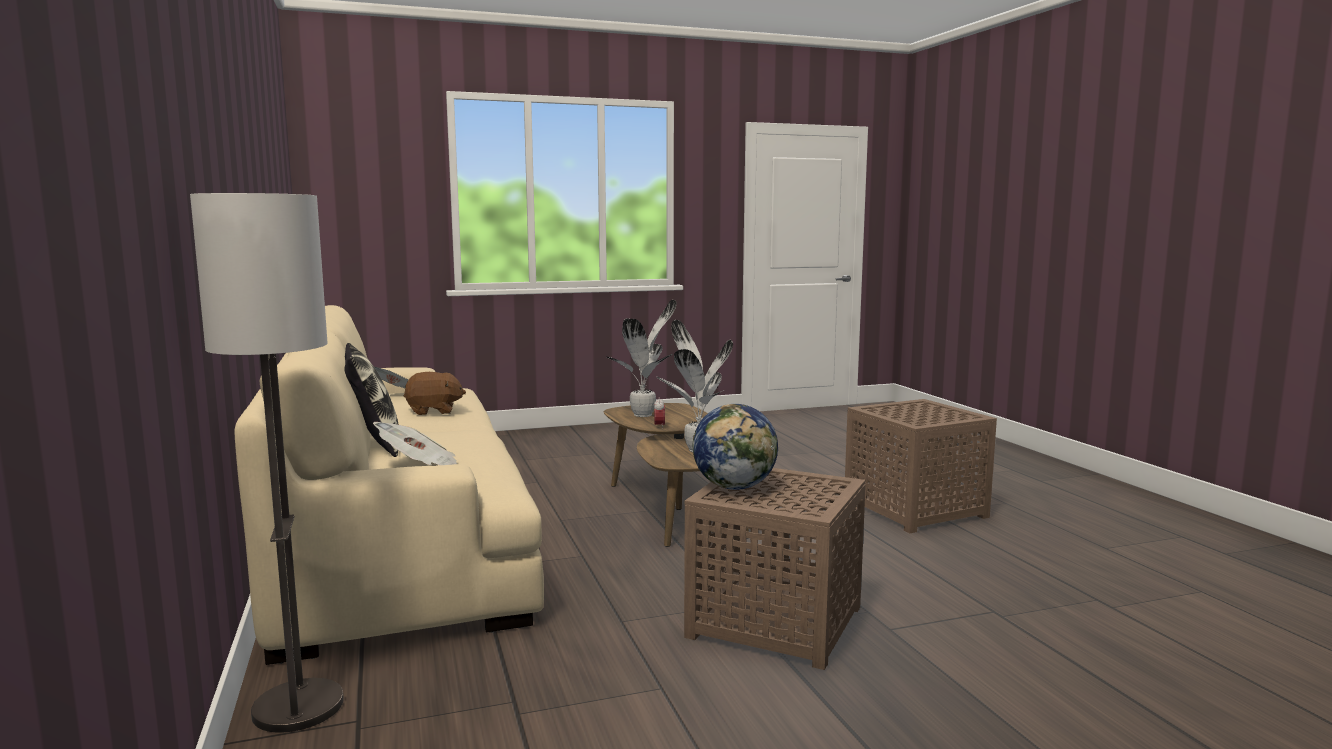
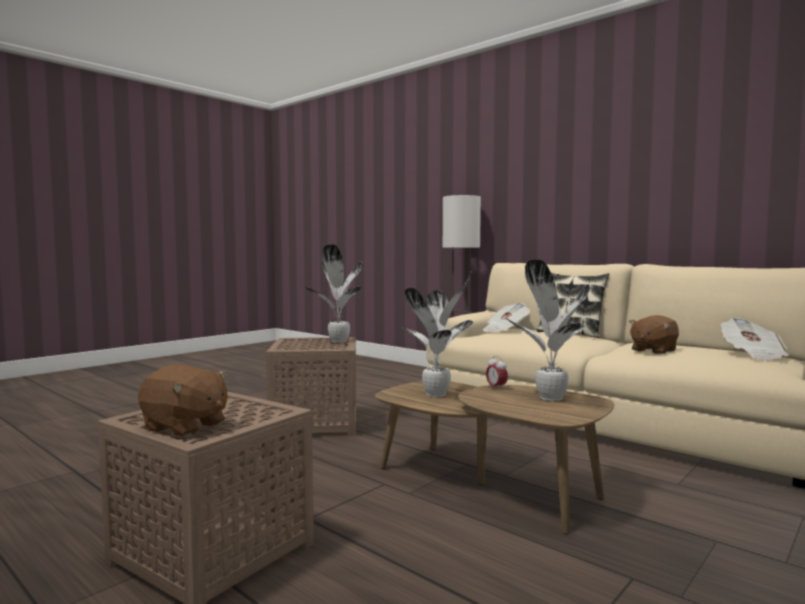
camera: 150 degrees right, 5 degrees down
(735, 487) = (338, 341): globe -> potted plant
(932, 407) = (185, 427): none -> brown plush toy

